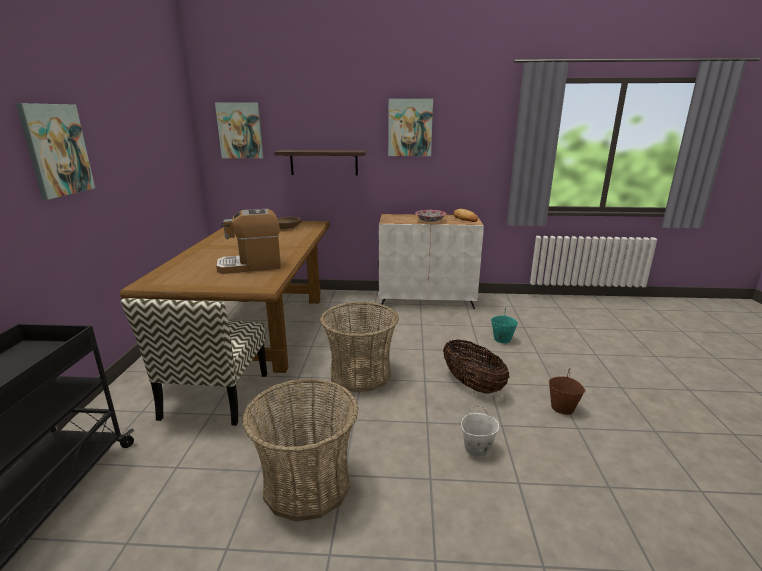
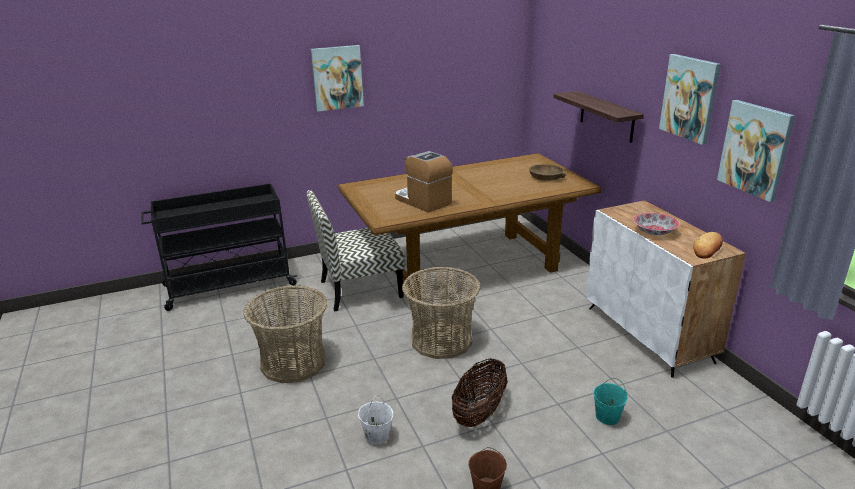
camera: 65 degrees right, 5 degrees up
(240, 130) = (554, 62): picture -> picture (755, 149)

